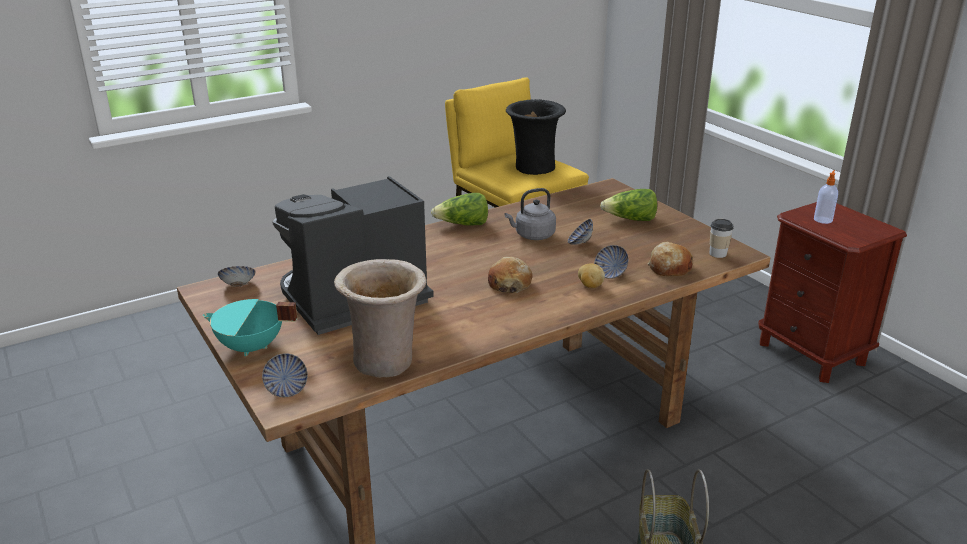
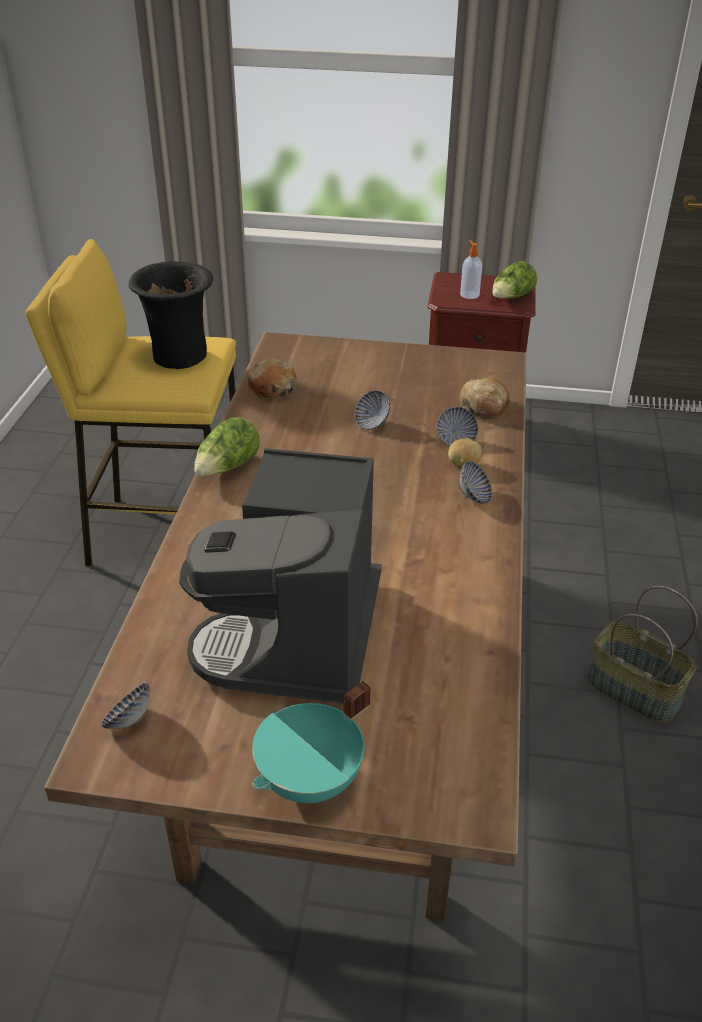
camera: 50 degrees left, 10 degrees up
(286, 389) = (446, 791): bowl -> bowl (474, 496)
(386, 361) = (465, 677): beige vase -> none
(509, 283) = (400, 508): bread -> bread (272, 388)
(532, 235) = (318, 440): grey kettle -> none
(630, 219) = (365, 372): lettuce -> lettuce (511, 298)
(718, 254) = (490, 371): cup -> none

